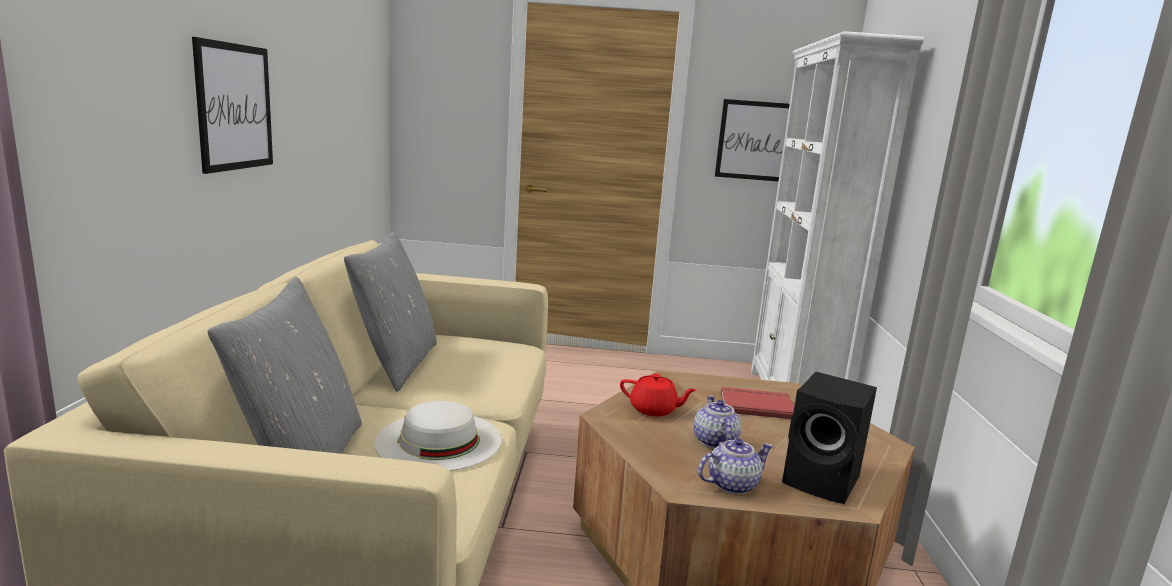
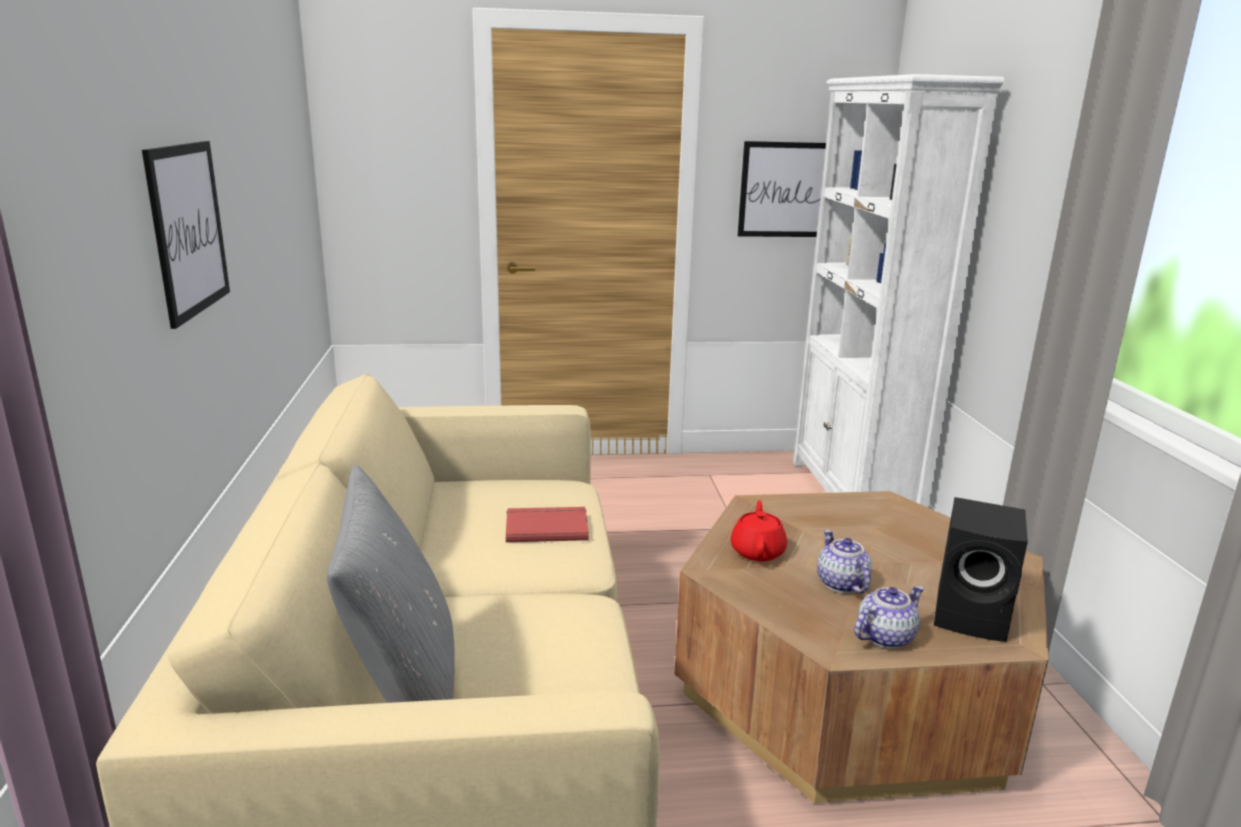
camera: 10 degrees left, 5 degrees up
(396, 364) = (435, 533): grey pillow -> none
(439, 440) = (546, 634): white hat -> none
(654, 410) = (758, 551): red teapot -> red teapot turned 90 degrees counterclockwise
(756, 405) = (861, 527): red book -> red book (546, 526)

